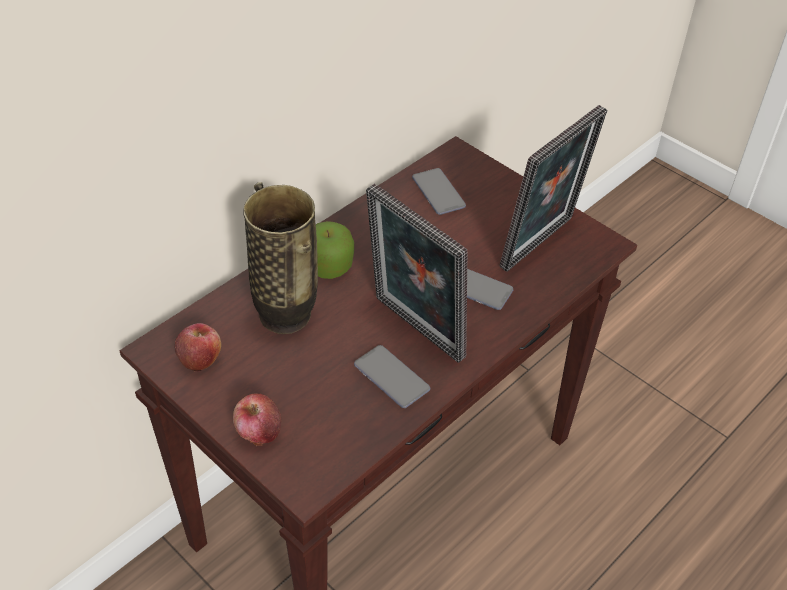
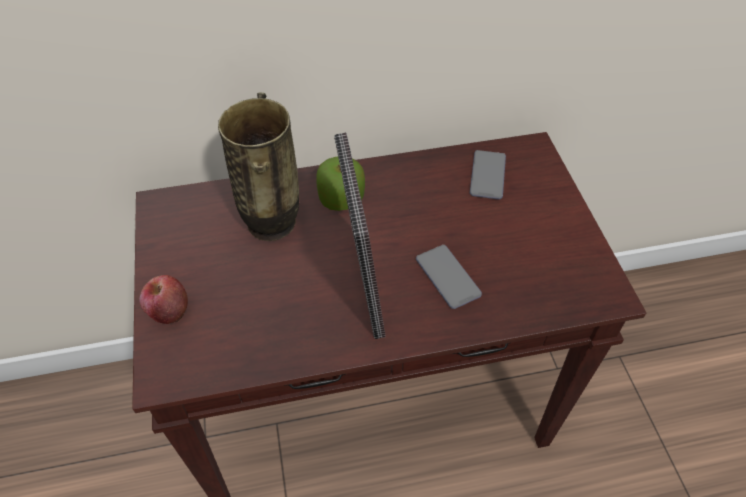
camera: 35 degrees right, 5 degrees up
(200, 359) = (181, 227): apple -> none
(391, 377) = (307, 321): phone -> none
(542, 245) = (545, 267): picture frame -> none

